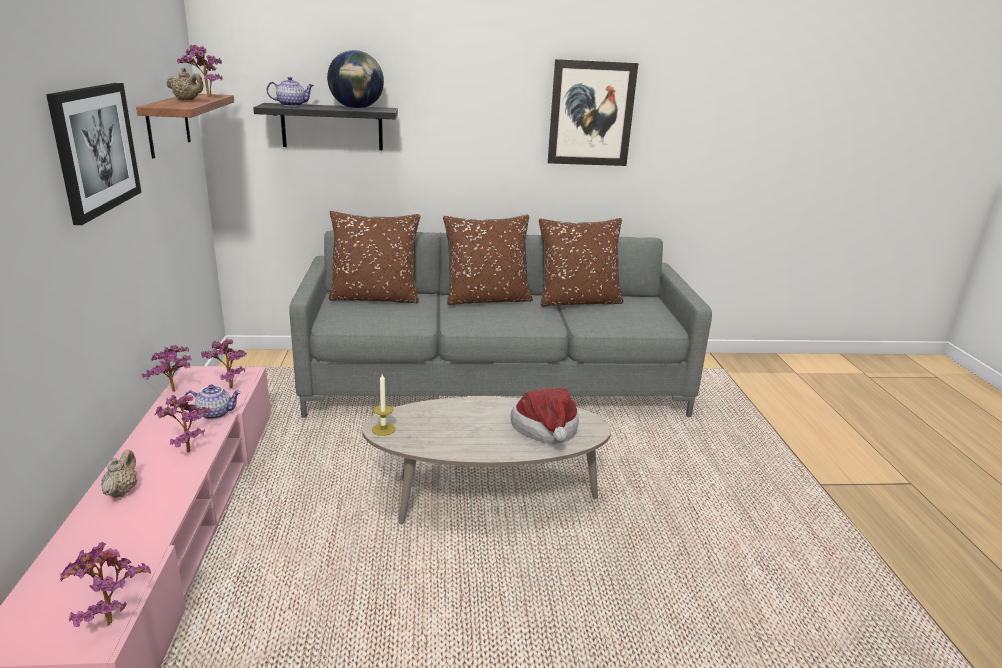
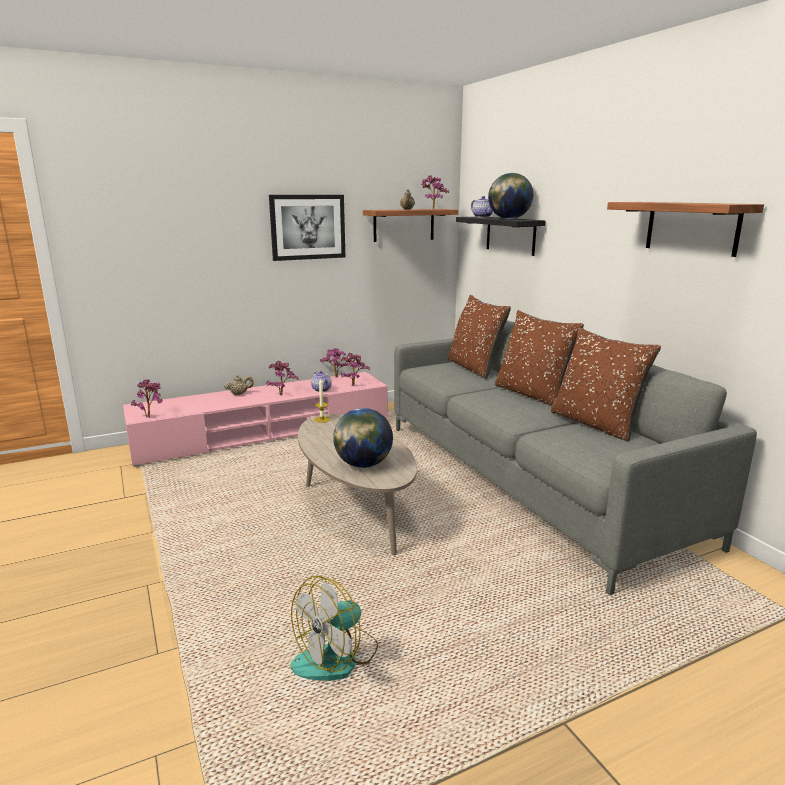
camera: 70 degrees right, 5 degrees down
(546, 431) = (363, 464): hat -> globe
(591, 113) = (691, 227): picture -> shelf
(748, 574) = (337, 657): none -> fan

